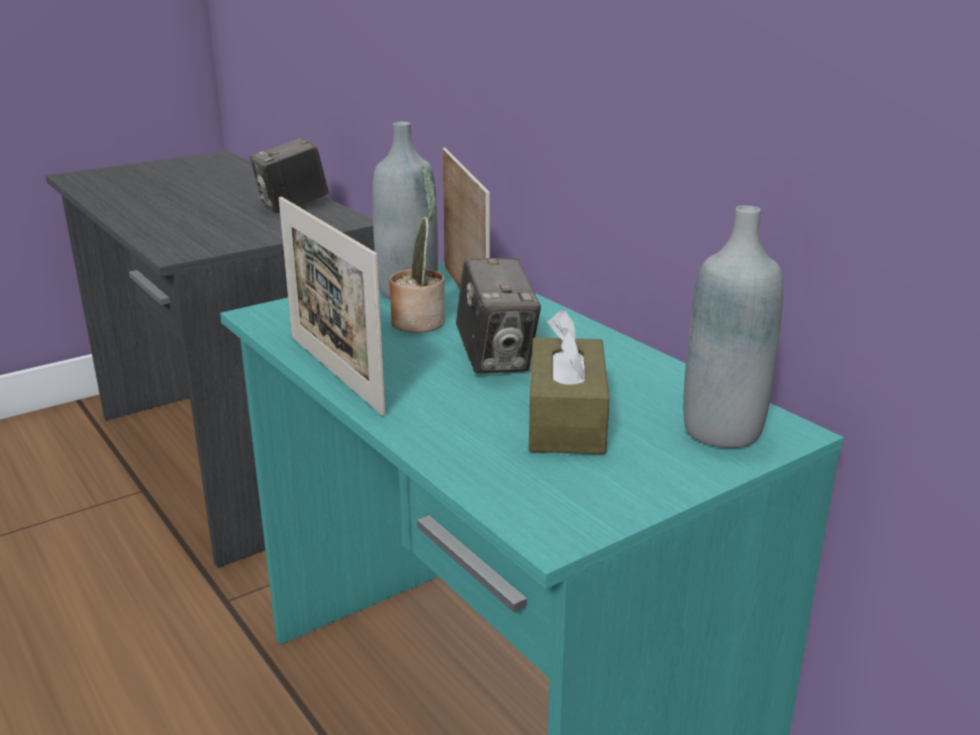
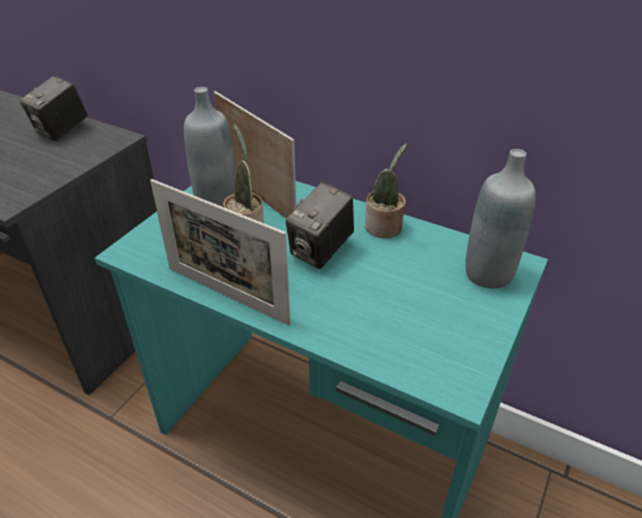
camera: 25 degrees left, 15 degrees up
(496, 359) = (321, 251): camera -> camera turned 75 degrees clockwise
(566, 419) = (400, 292): brown tissue box -> none
(609, 356) = (384, 228): none -> potted plant

